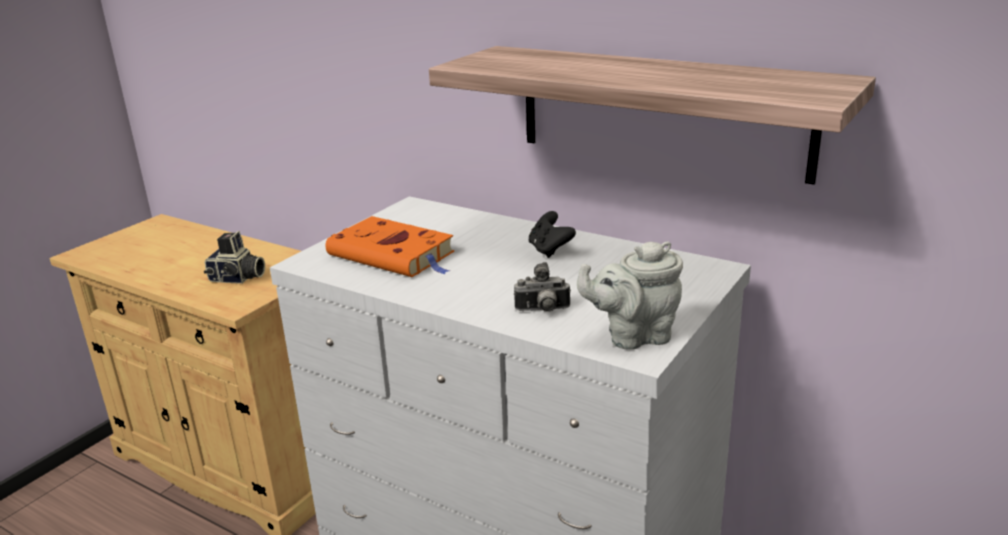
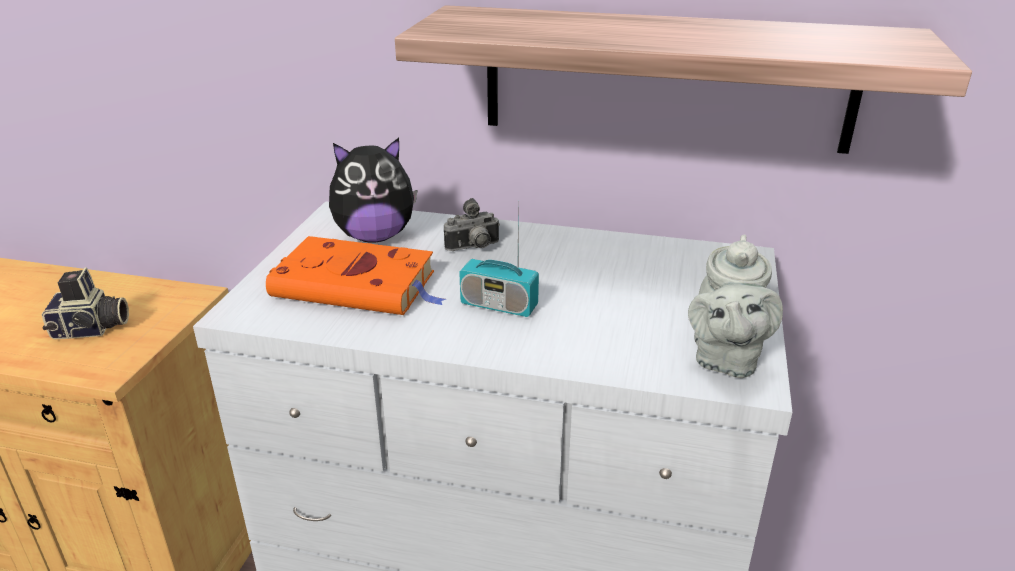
camera: 20 degrees left, 5 degrees up
(428, 223) = (375, 236): none -> plush toy
(486, 279) = (499, 305): none -> radio
(543, 311) = (597, 340): camera -> camera (474, 248)
(549, 250) = (547, 256): black game controller -> none
(633, 336) = (724, 359): grey teapot -> grey teapot turned 45 degrees counterclockwise

